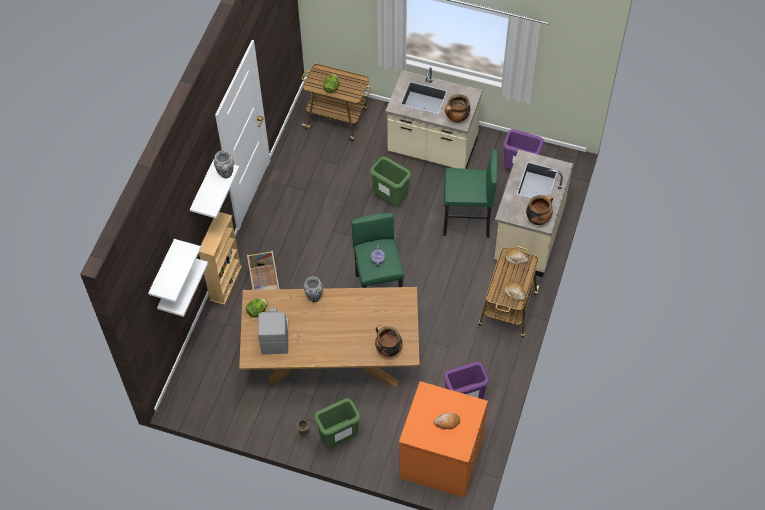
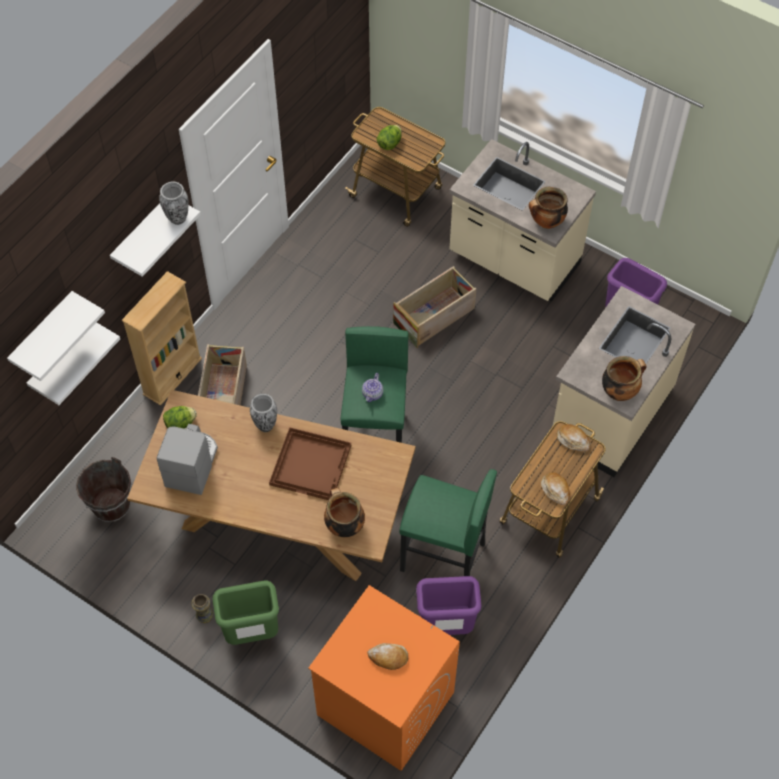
camera: 15 degrees right, 0 degrees up
(215, 380) = (111, 506): none -> brown bucket
(353, 315) = (311, 464): none -> brown tray
(391, 198) = (434, 316): green trash can -> crate
(466, 221) = (530, 373): green stool -> green stool (443, 557)

